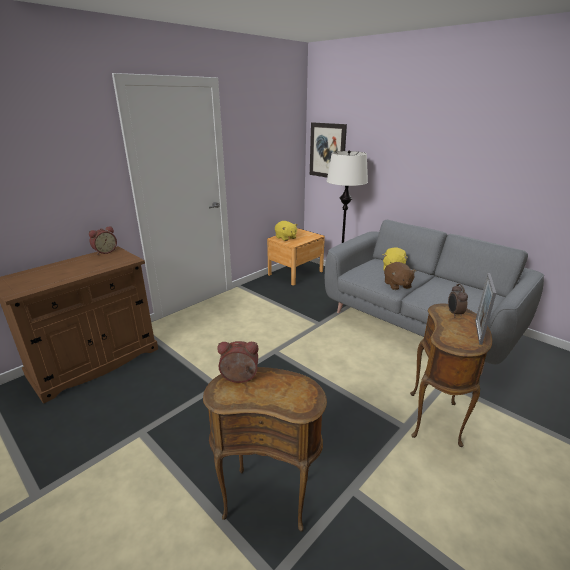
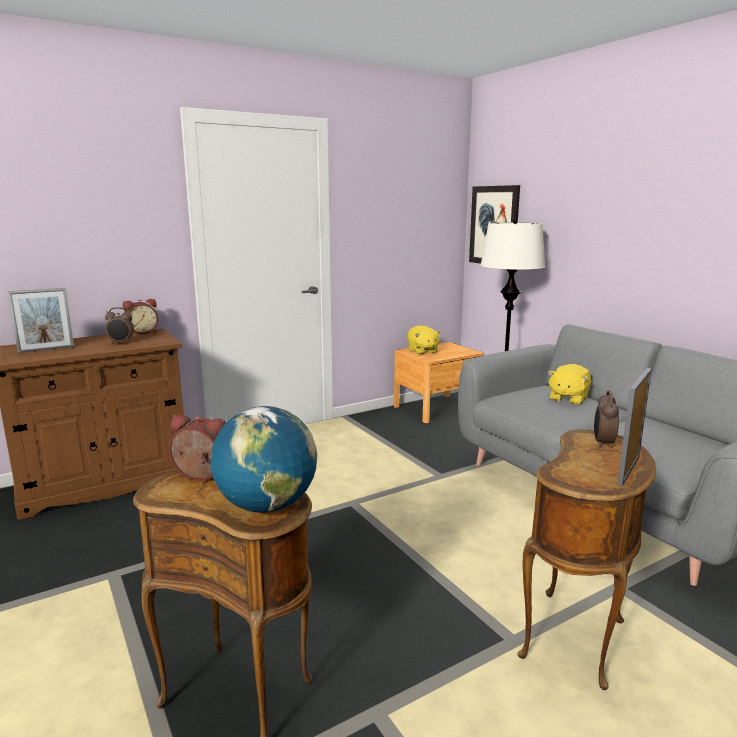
camera: 15 degrees right, 10 degrees down
(41, 278) = (46, 349): none -> picture frame
(97, 264) = (121, 343): none -> alarm clock
(299, 396) = (267, 506): none -> globe
(397, 285) = (562, 419): brown plush toy -> none

